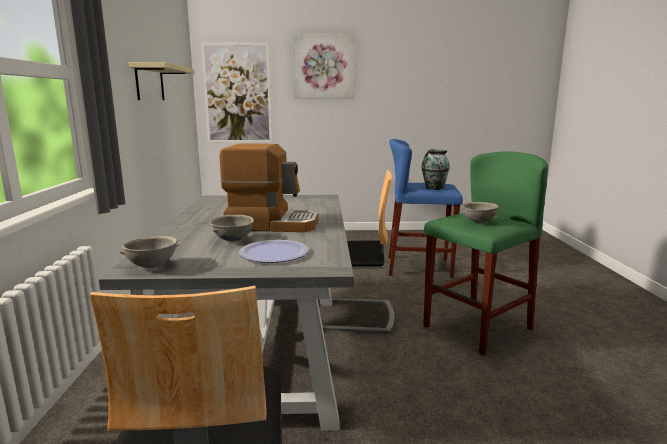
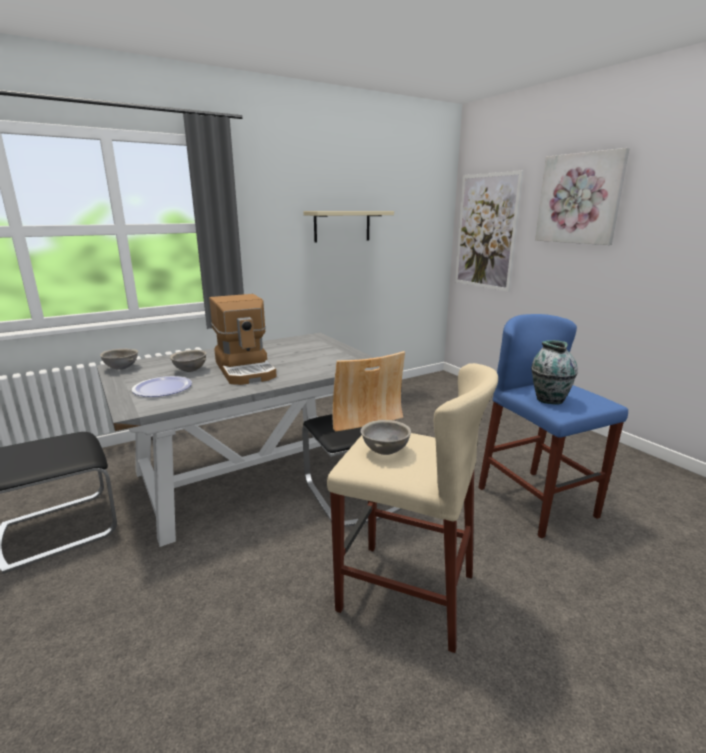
camera: 60 degrees right, 5 degrees up
(477, 327) = (406, 592): green stool -> beige stool

